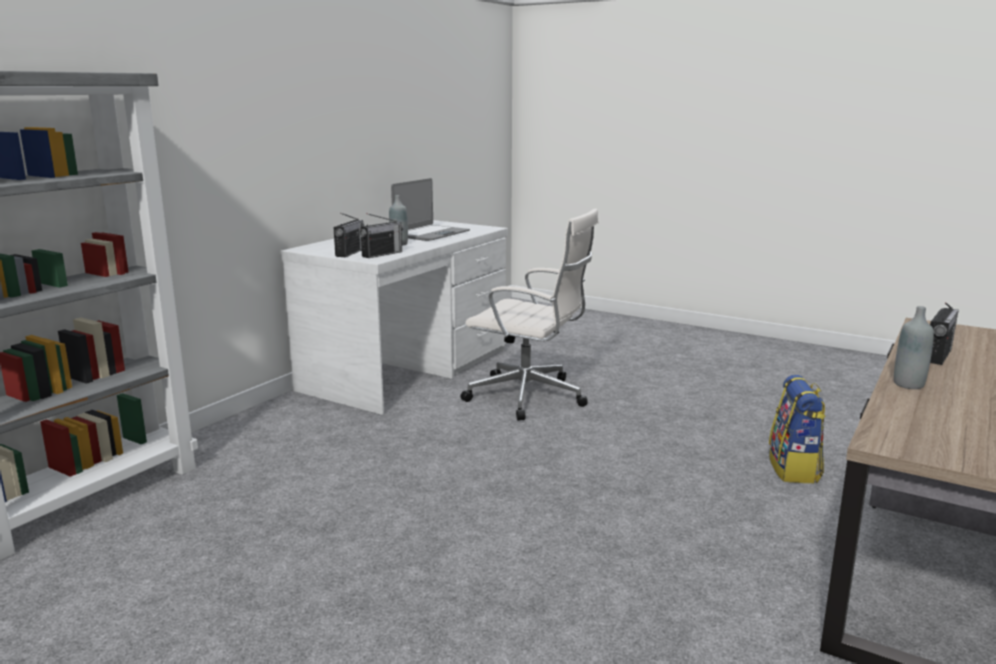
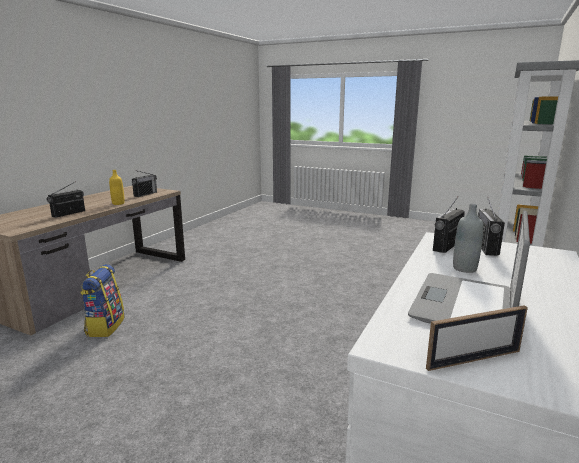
camera: 175 degrees right, 0 degrees up
(455, 226) = (474, 359): none -> picture frame
(530, 397) = (284, 403): white office chair -> none
(908, 384) = (118, 203): grey bottle -> yellow bottle
(921, 426) = (145, 194): none -> radio

